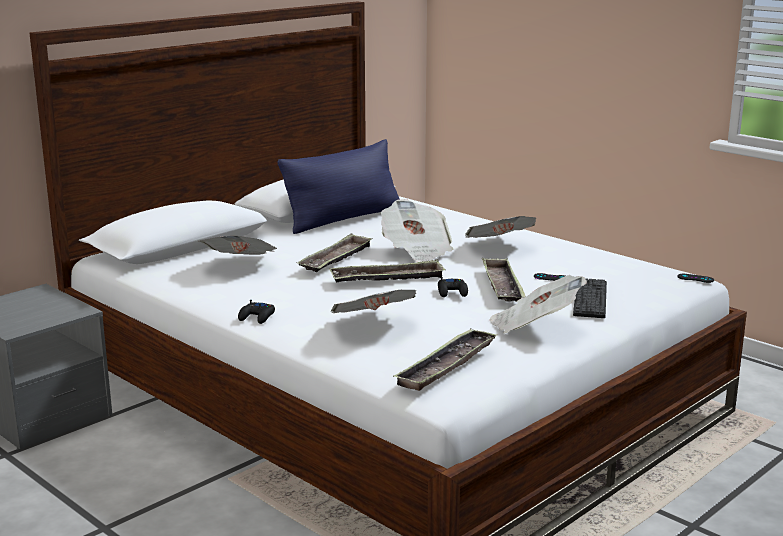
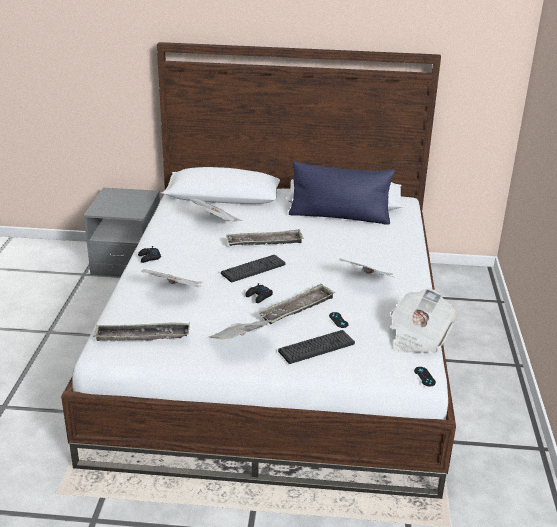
camera: 50 degrees right, 10 degrees up
(387, 278) = (253, 269): tray -> keyboard
(416, 250) = (315, 259): newspaper -> newspaper (418, 337)

